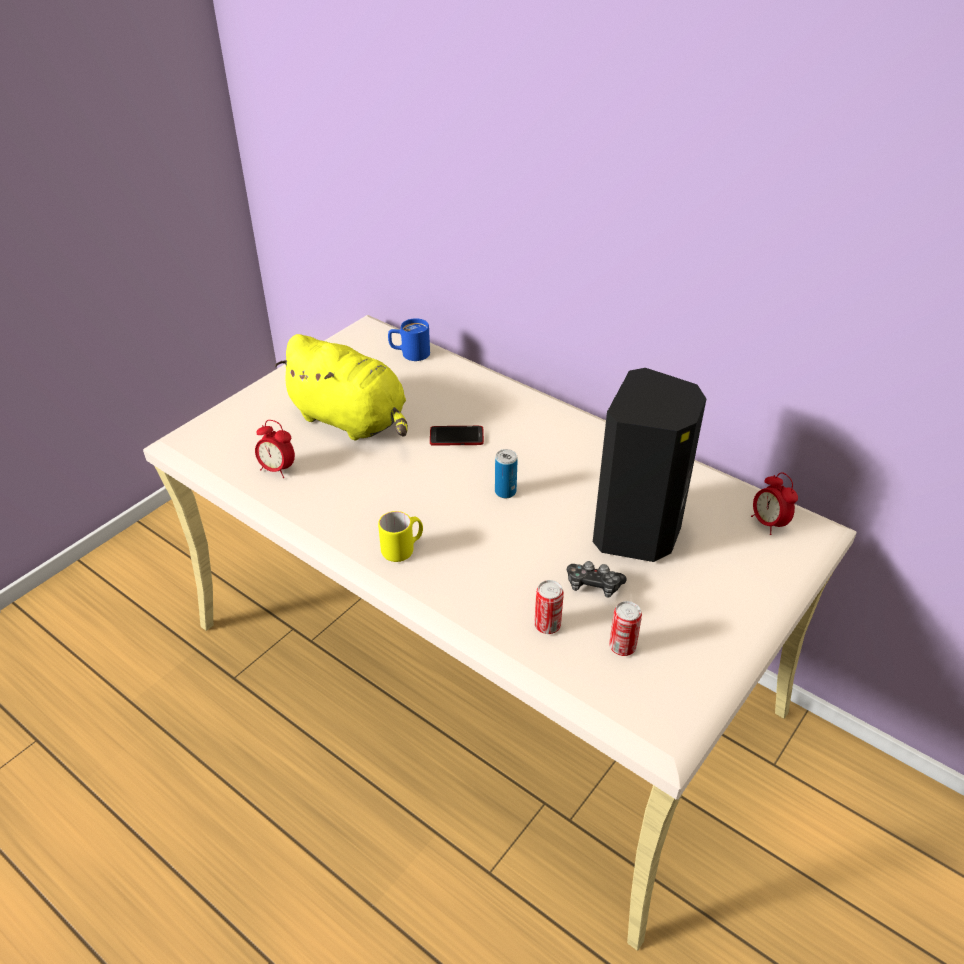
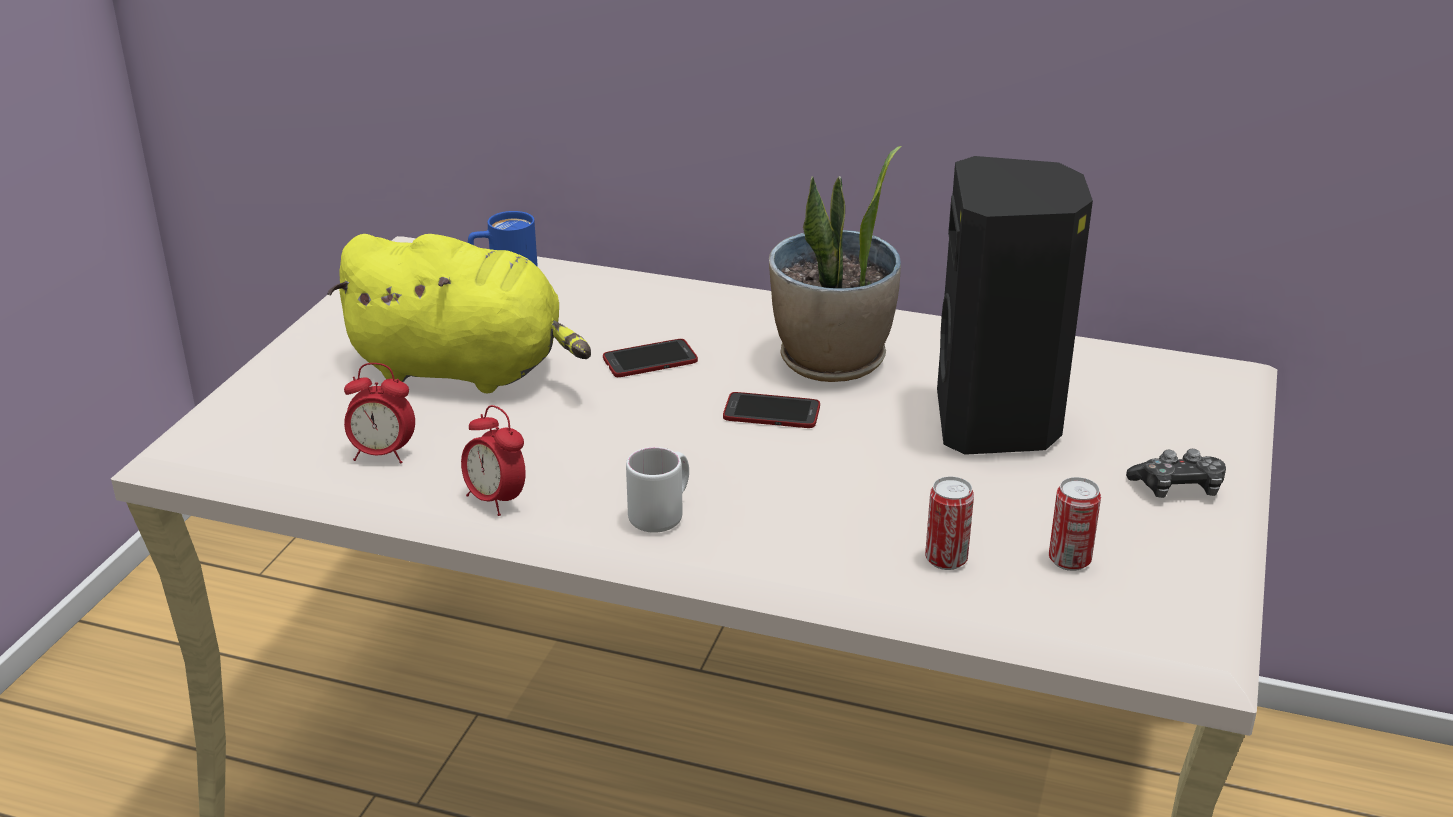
camera: 20 degrees left, 10 degrees down
(403, 549) = (662, 515): yellow mug -> white mug
(505, 491) = (771, 412): can -> phone
(563, 462) = (832, 361): none -> potted plant
(593, 585) = (978, 497): game controller -> game controller (1178, 488)
(768, 523) = (1164, 377): alarm clock -> alarm clock (496, 500)

